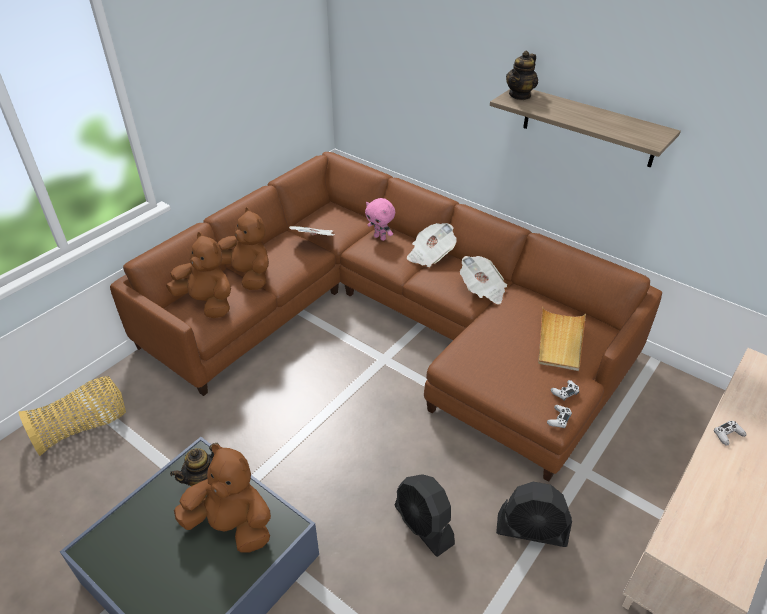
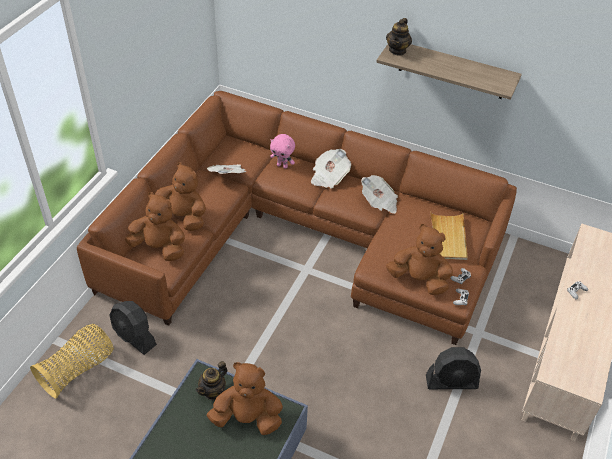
camera: 15 degrees left, 5 degrees up
(423, 525) = (375, 393): black fan -> black fan (134, 337)
(508, 386) = (419, 280): none -> brown plush toy

